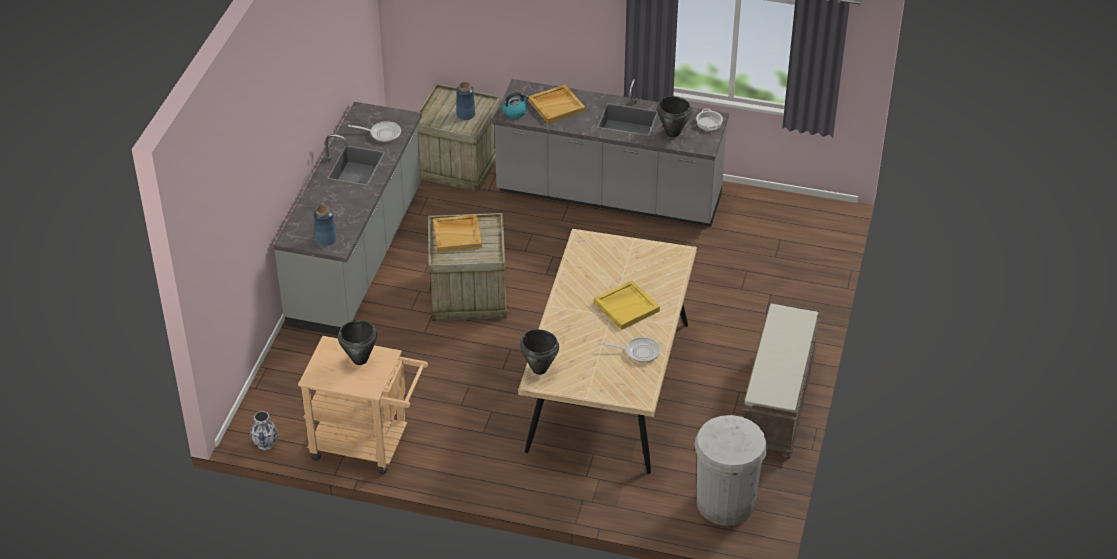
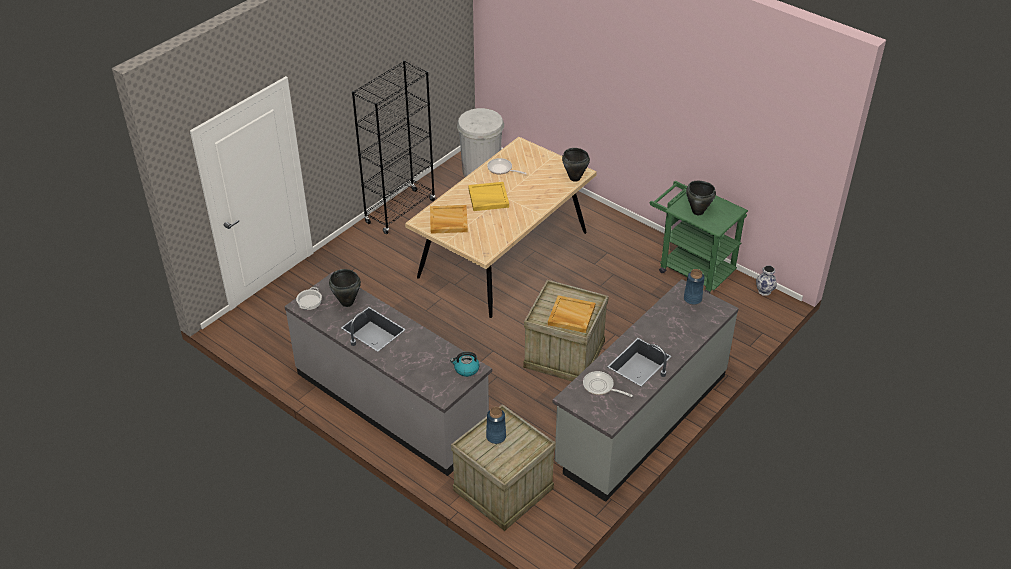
camera: 155 degrees left, 0 degrees up
(368, 445) = (690, 268): beige cart -> green cart
(556, 106) = (424, 363): beige tray -> beige tray (448, 221)
(778, 402) = (400, 211): brown bench -> black bookcase

